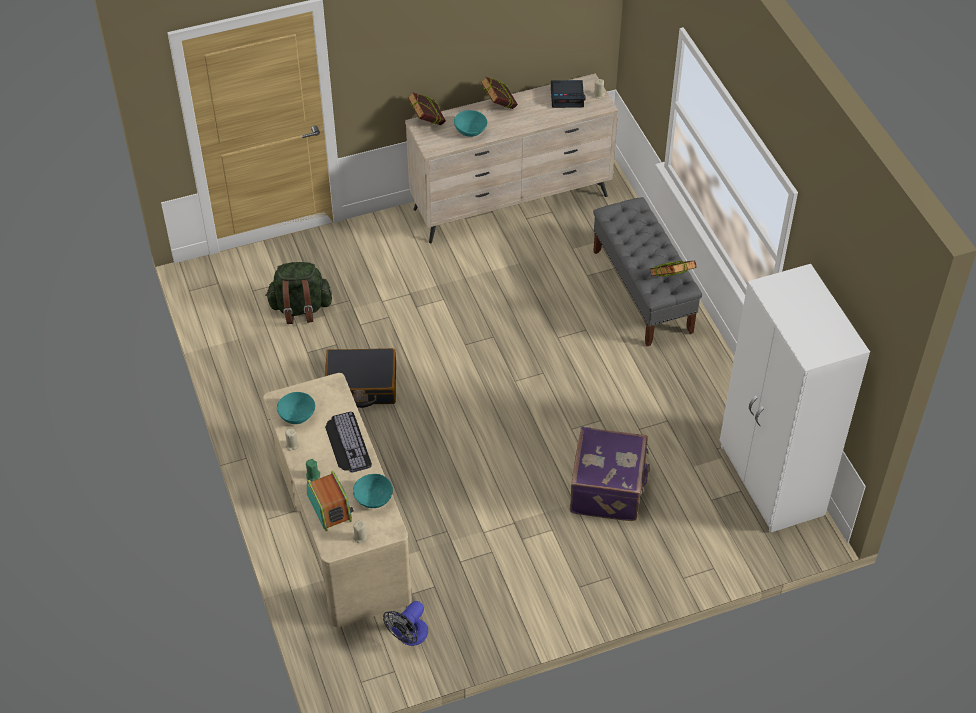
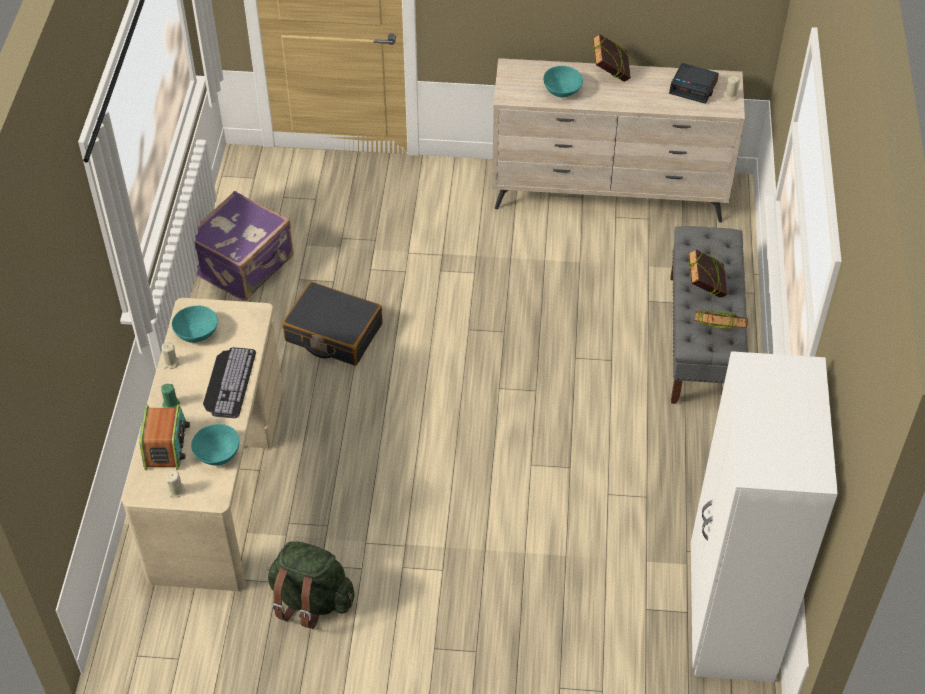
camera: 25 degrees right, 0 degrees up
(300, 308) = (320, 231): green backpack -> green backpack (311, 600)
(409, 636) = (217, 626): fan -> none
(427, 123) = (520, 68): book -> book (704, 289)
(608, 489) = (533, 549): purple suitcase -> purple suitcase (245, 266)

